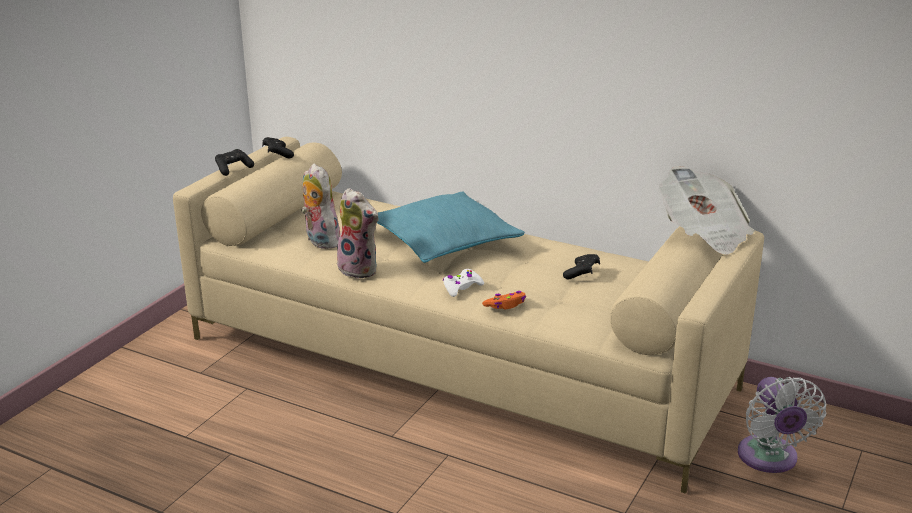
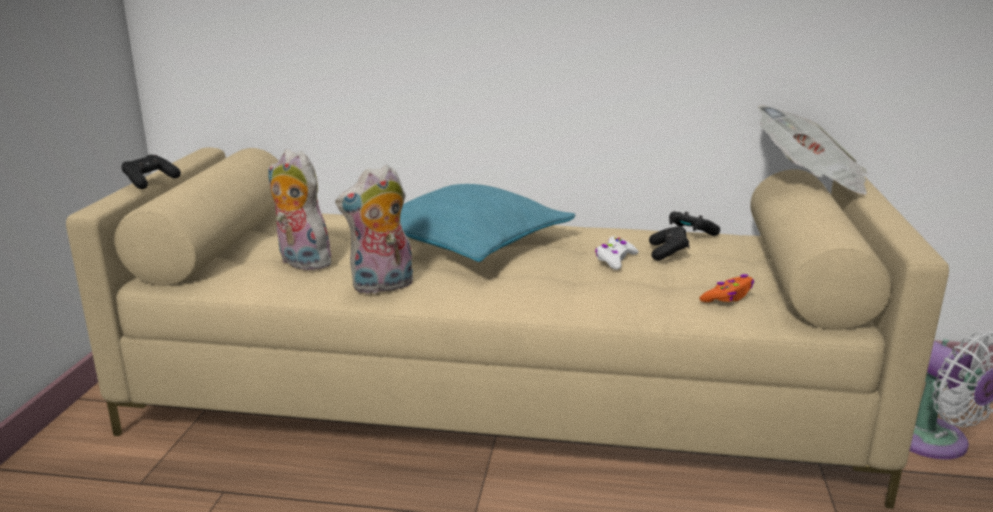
camera: 20 degrees left, 5 degrees down
(277, 154) = (207, 162): black game controller -> black game controller (690, 233)
(360, 269) = (382, 286): plush toy -> plush toy turned 135 degrees clockwise
(461, 287) = (539, 287): white game controller -> white game controller (615, 259)
(506, 305) = (615, 299): orange game controller -> orange game controller (727, 297)

